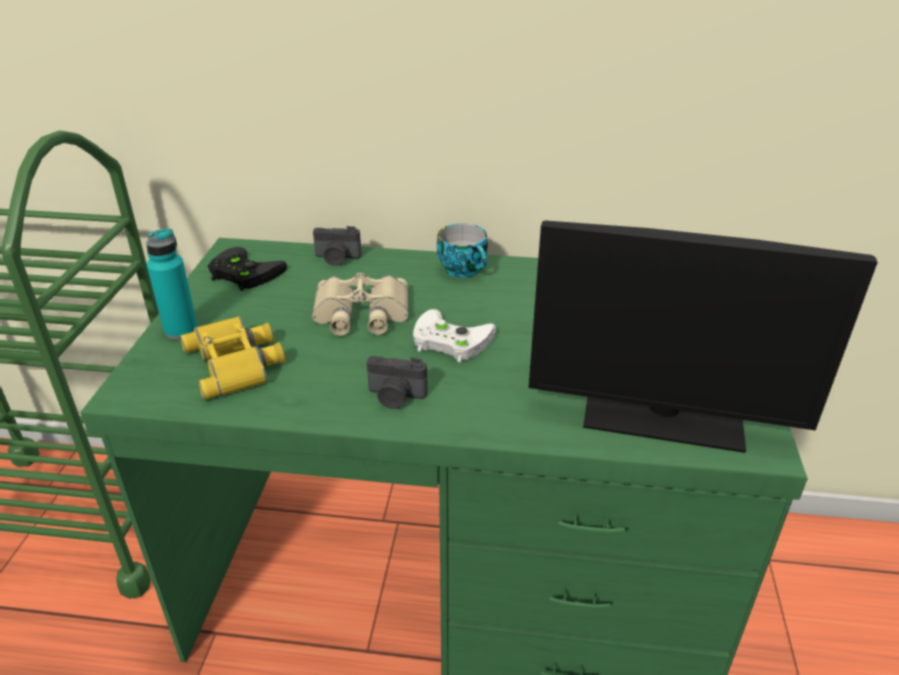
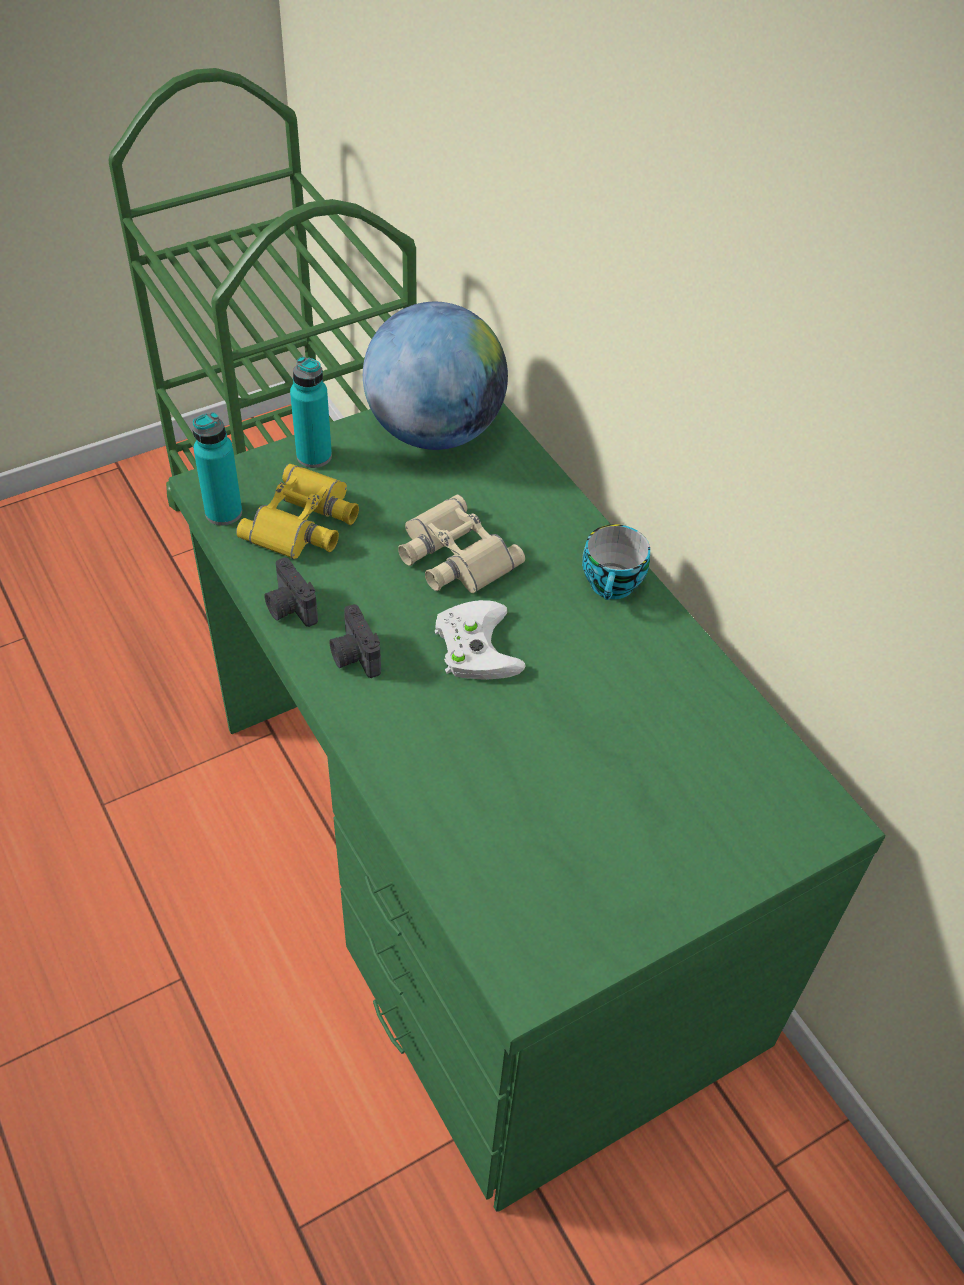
camera: 50 degrees right, 15 degrees up
(165, 398) = (223, 512): none -> turquoise bottle
(242, 273) = (435, 431): black game controller -> globe
(337, 259) = (528, 478): camera -> camera (289, 608)
(663, 417) = (504, 877): monitor -> none

